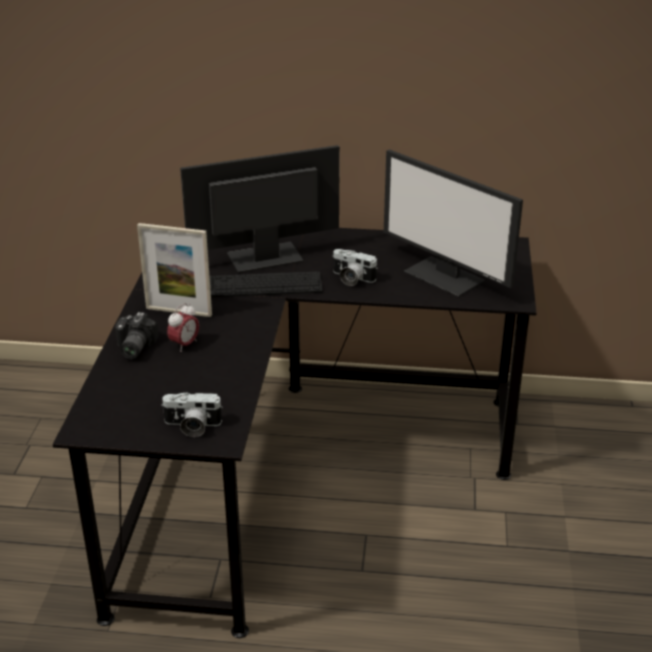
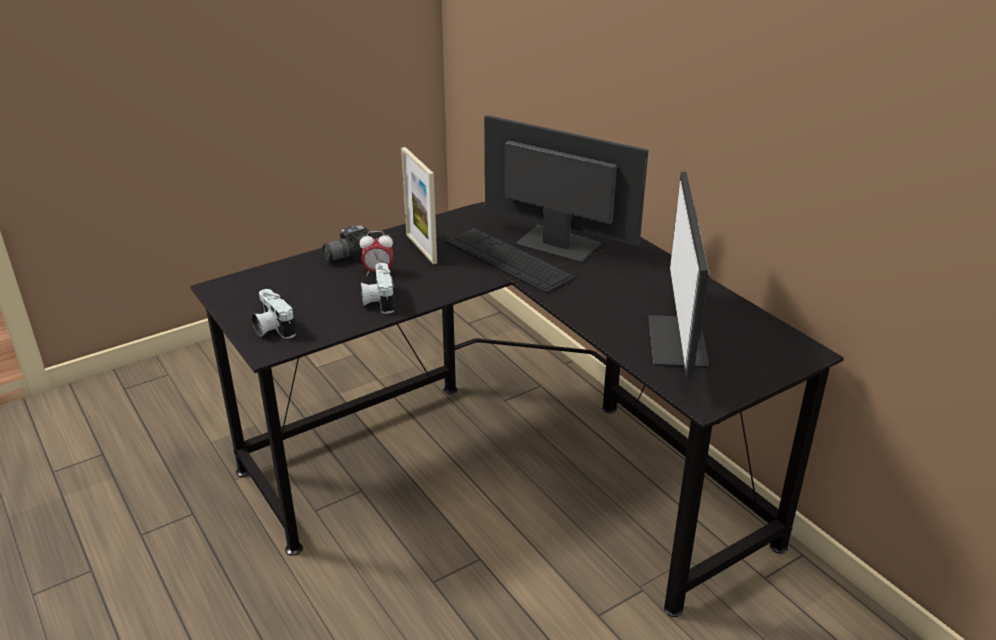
camera: 50 degrees right, 0 degrees up
(351, 278) = (591, 297): camera -> camera (378, 300)

